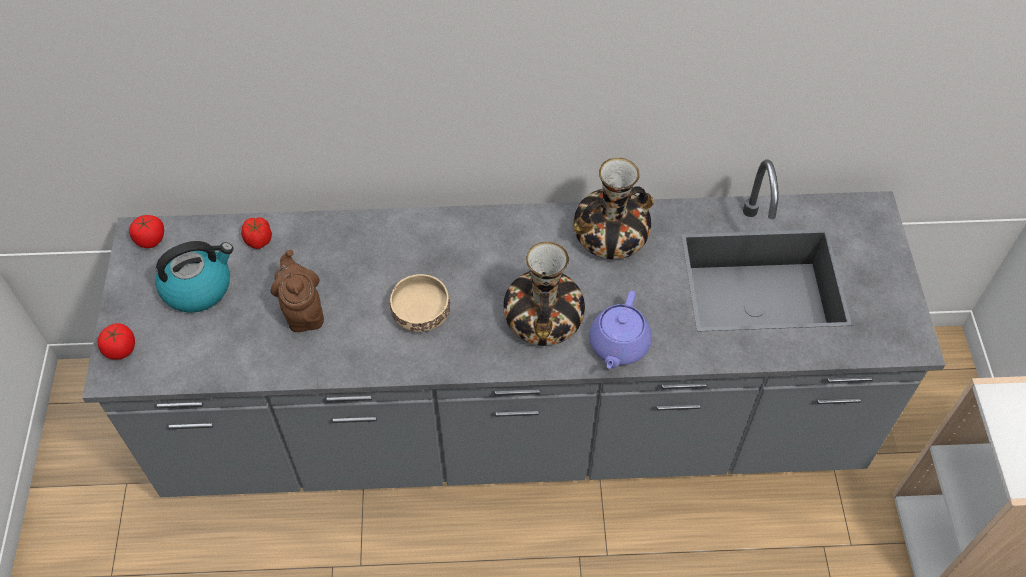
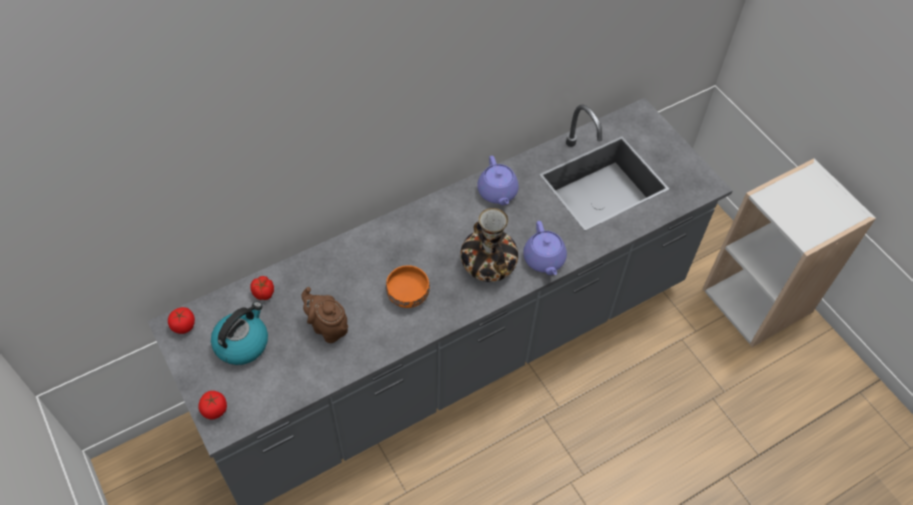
camera: 30 degrees left, 0 degrees up
(422, 314) = (409, 294): beige bowl -> orange bowl
(612, 236) = (497, 192): vase -> purple teapot

